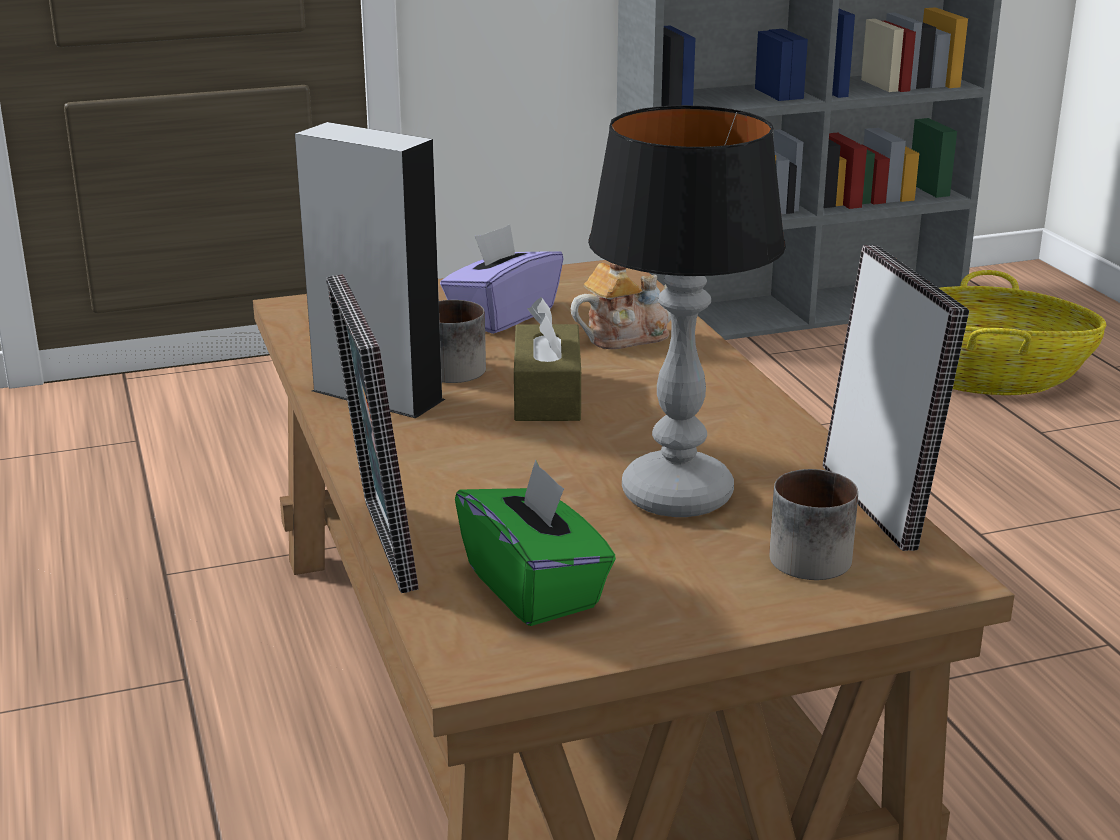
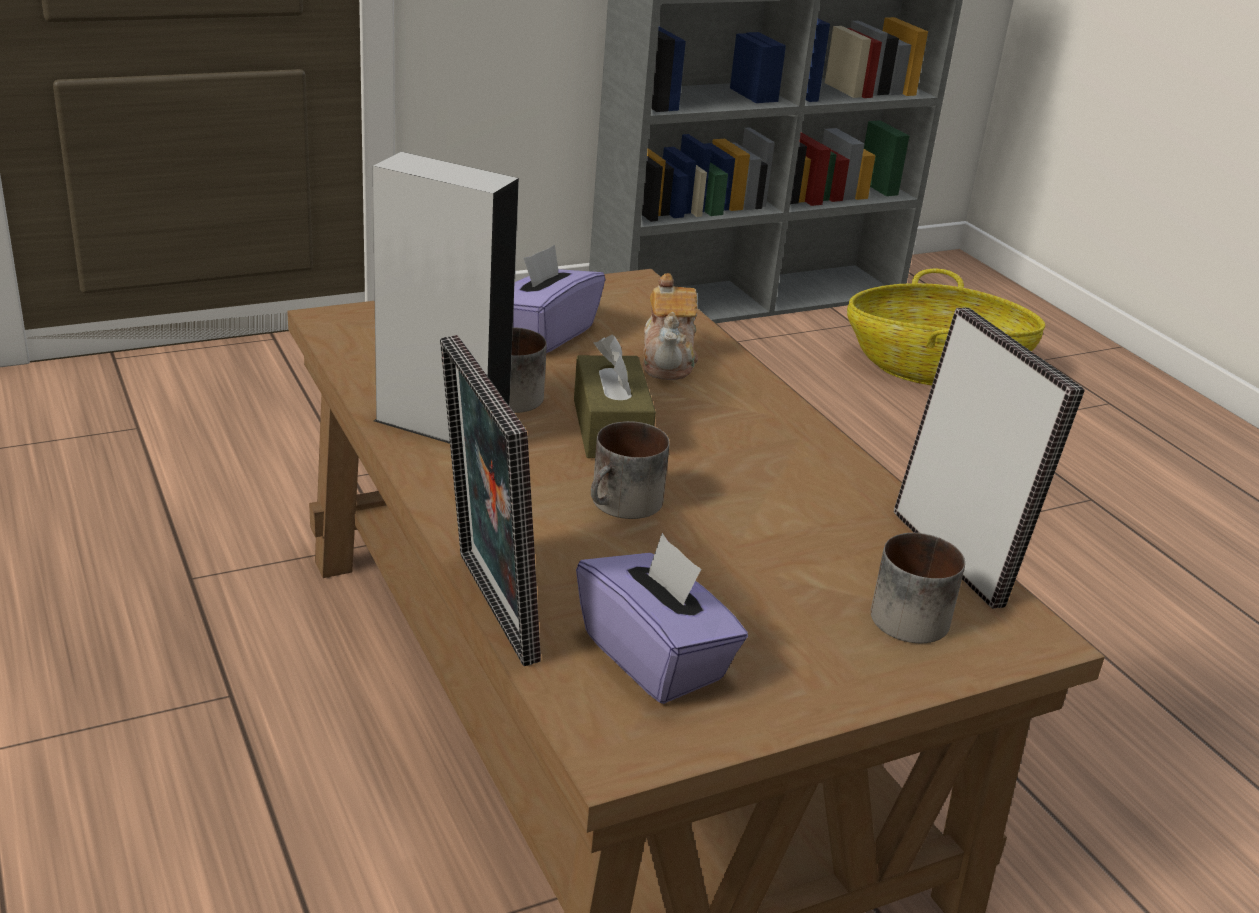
camera: 10 degrees left, 5 degrees up
(535, 588) = (655, 657): green tissue box -> purple tissue box
(540, 460) = (623, 505): none -> mug
(624, 337) = (668, 361): teapot -> teapot turned 120 degrees clockwise
(676, 494) = (764, 544): table lamp -> none

